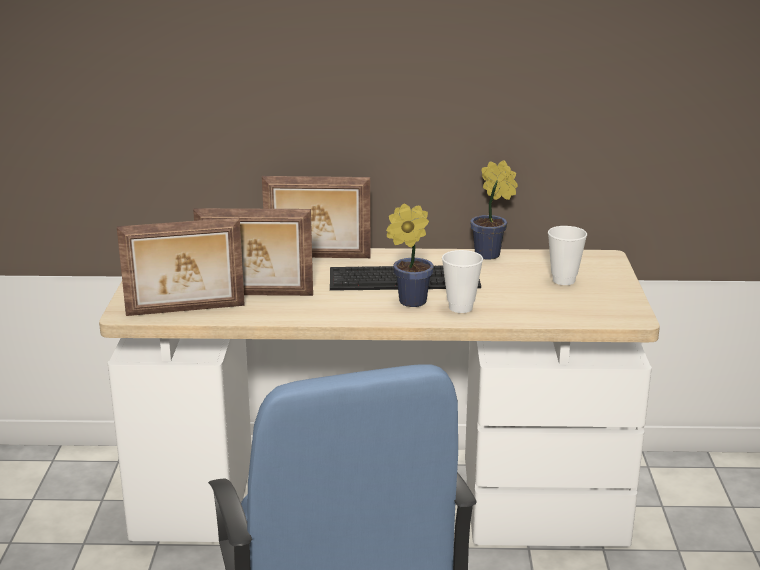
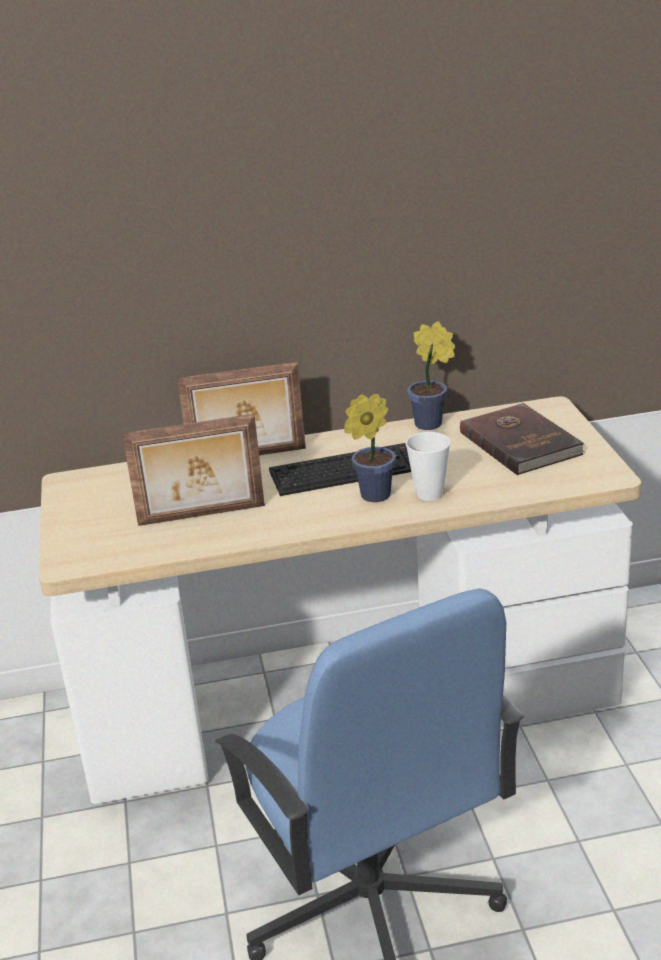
camera: 10 degrees left, 5 degrees up
(185, 311) = (132, 549): picture frame -> none
(563, 280) = (521, 442): cup -> brown book

